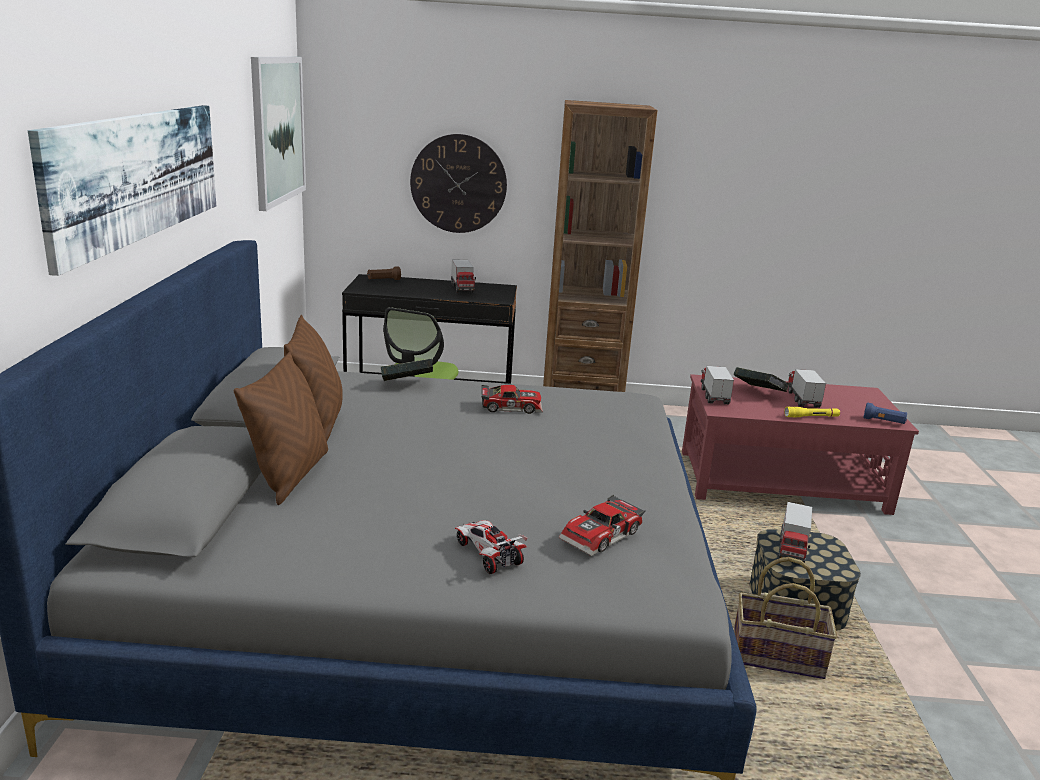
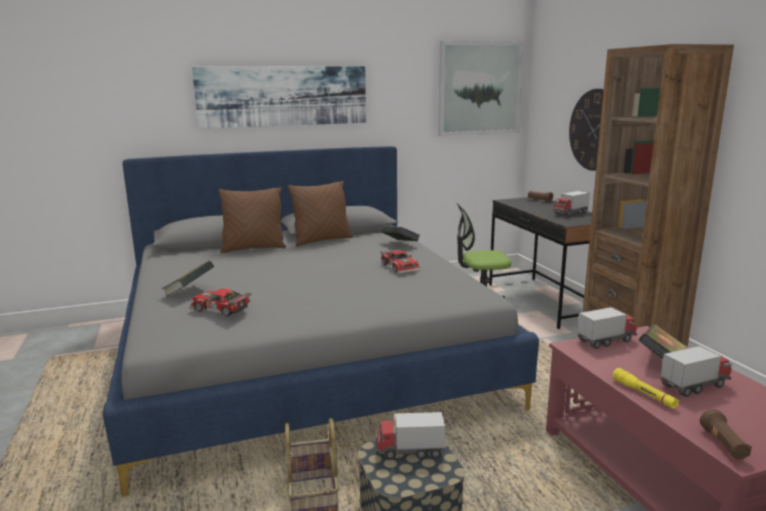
camera: 70 degrees right, 5 degrees down
(487, 555) = (189, 292): toy car -> book
(883, 421) = (723, 445): blue flashlight -> brown flashlight

